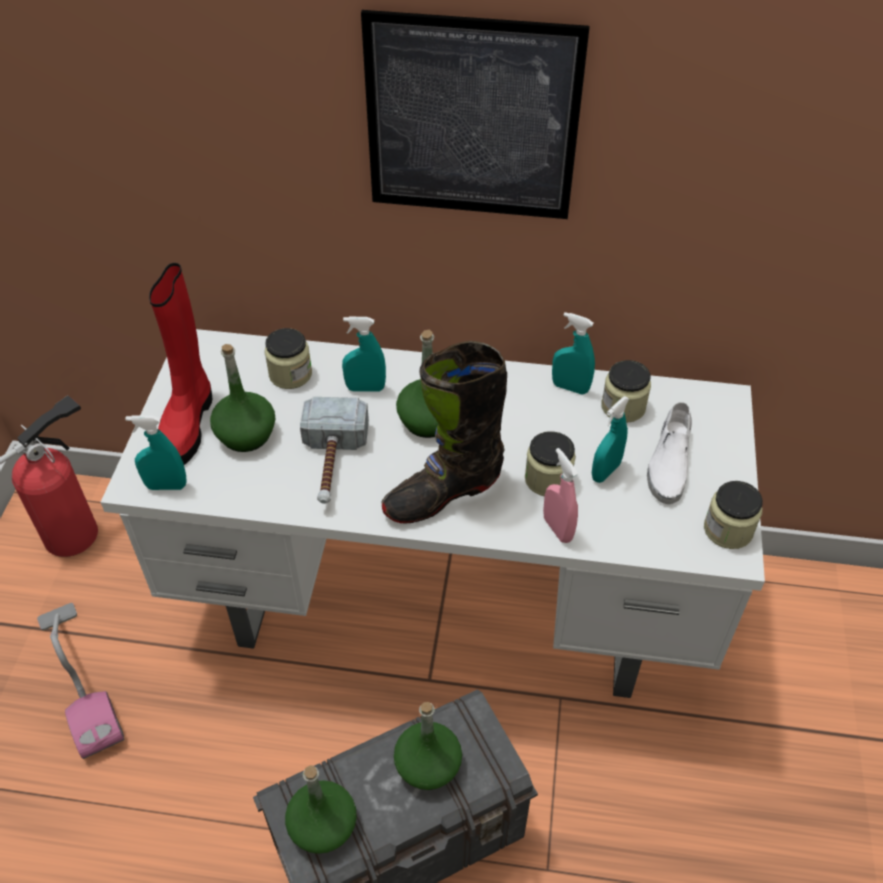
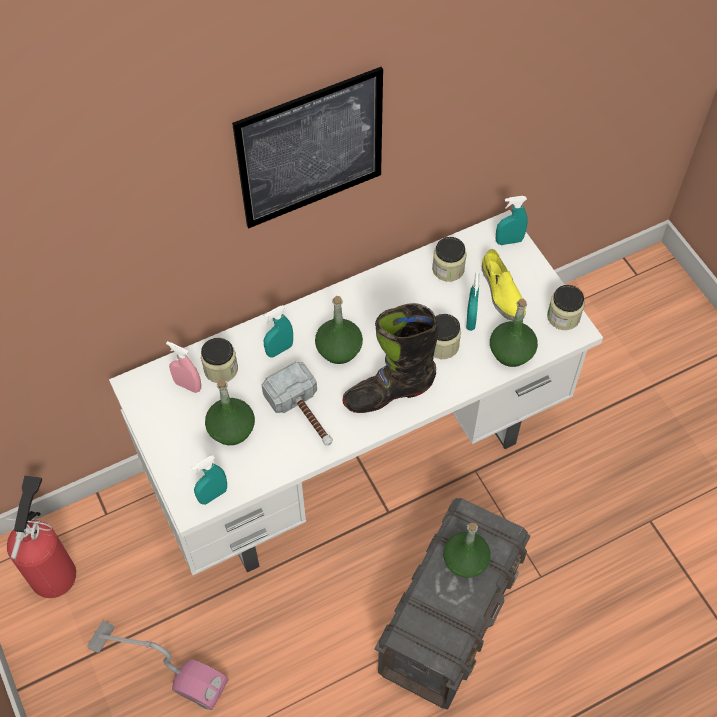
camera: 35 degrees left, 10 degrees up
(188, 423) = (185, 445): red boot -> none
(323, 826) = (435, 634): green bottle -> green bottle (511, 352)
(443, 493) = (389, 392): black boot -> black boot turned 45 degrees clockwise
(557, 529) = (472, 374): pink spray bottle -> pink spray bottle (188, 385)
(570, 387) = (406, 273): turquoise spray bottle -> turquoise spray bottle (509, 241)
(669, 462) = (501, 292): white shoe -> yellow shoe

